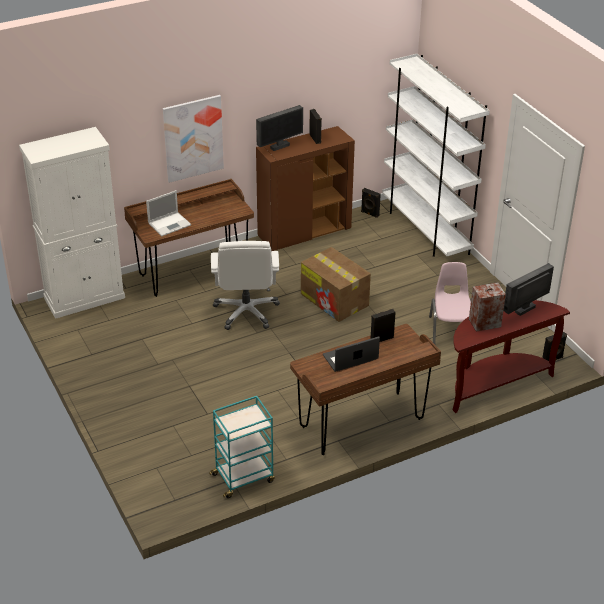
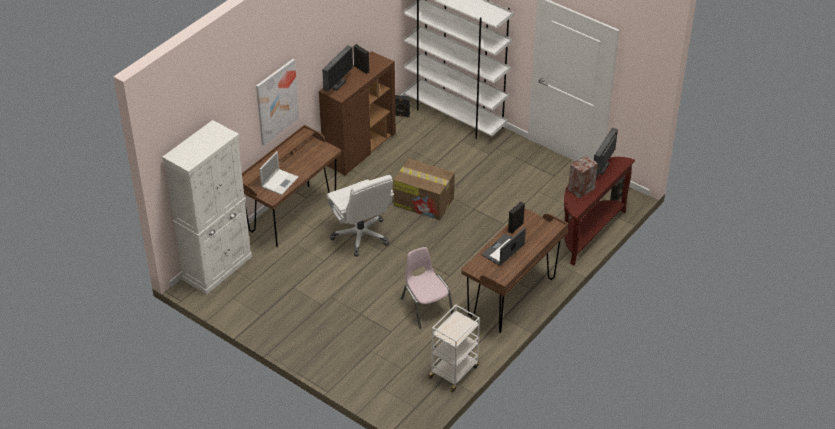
camera: 25 degrees left, 5 degrees up
(244, 477) = (454, 371): turquoise cart -> white cart
(451, 331) = (530, 200): pink chair -> pink chair (426, 307)

